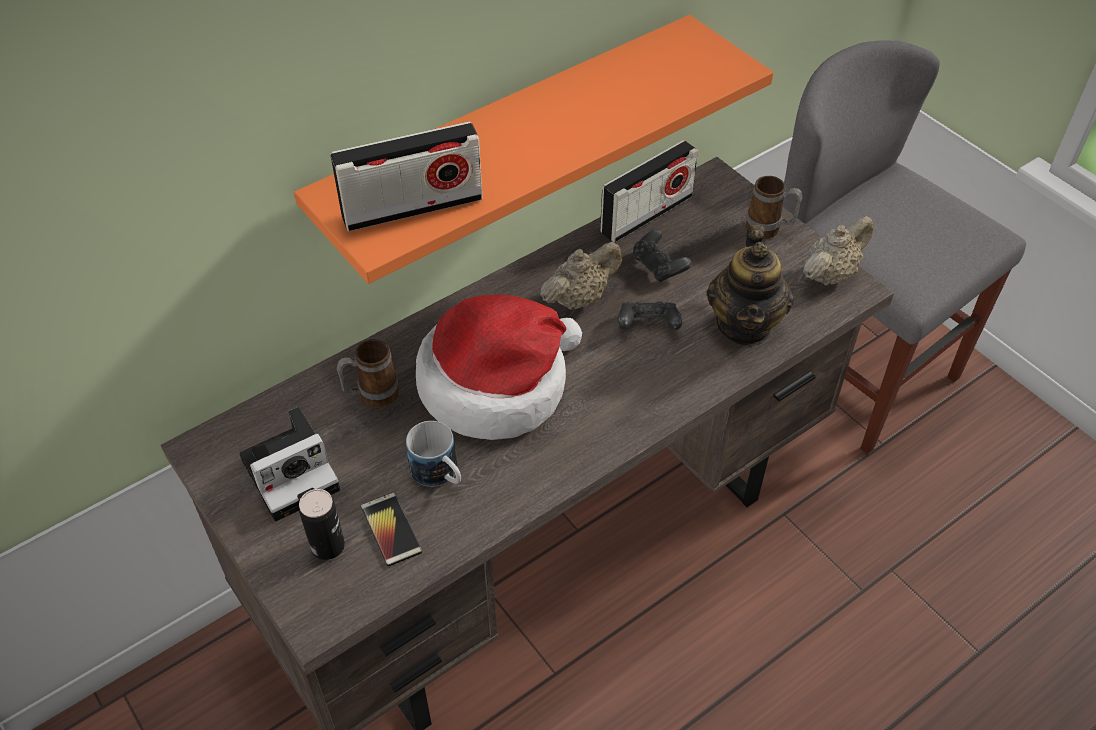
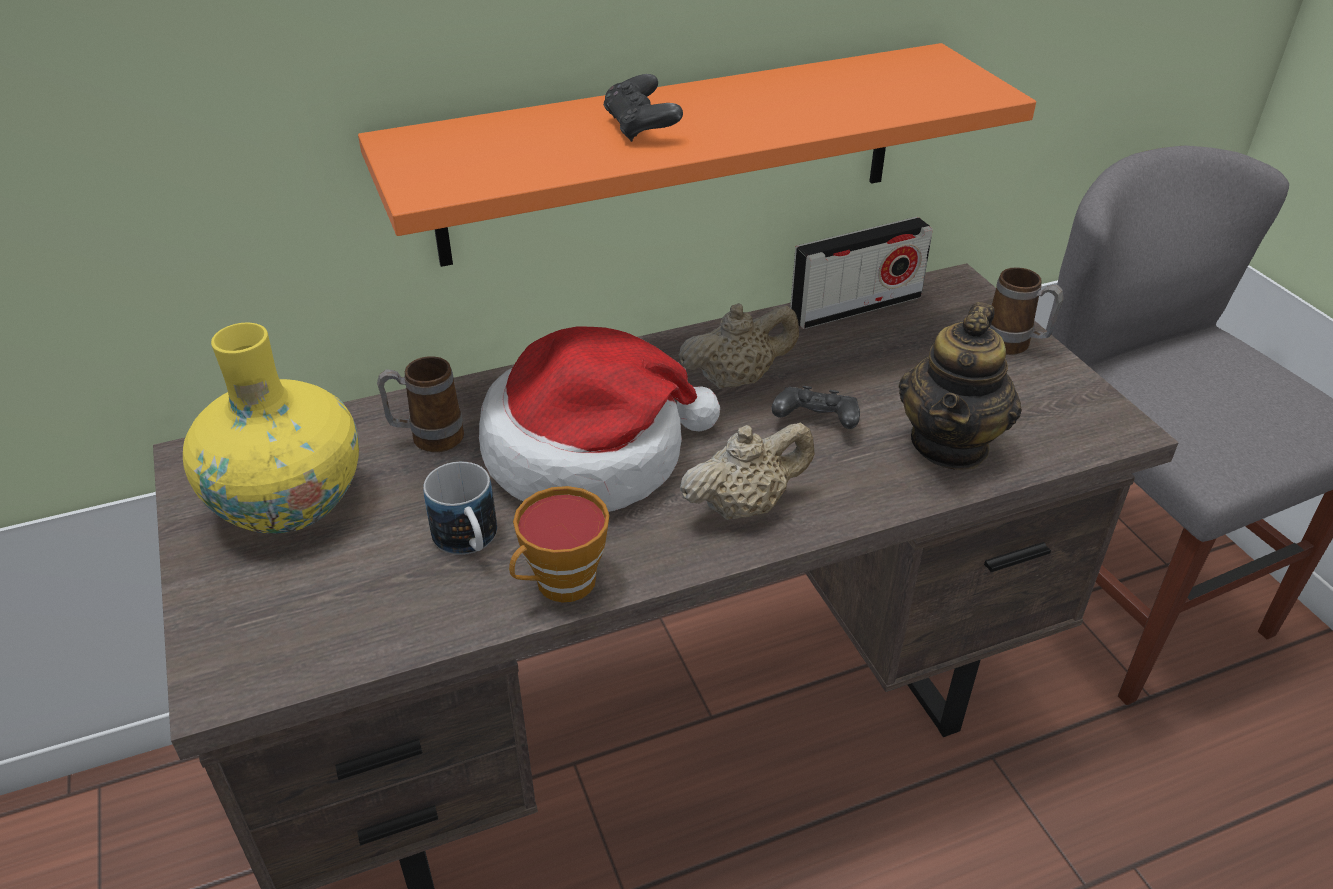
camera: 15 degrees right, 10 degrees down
(293, 471) = (289, 503): camera -> yellow vase
(328, 546) = (284, 597): can -> none
(391, 529) = (374, 594): phone -> none
(412, 207) = (491, 163): radio -> none
(517, 493) = (560, 585): none -> cup
(659, 266) = (853, 362): black game controller -> black game controller (641, 127)
(831, 274) = (1089, 406): beige teapot -> beige teapot (744, 506)

